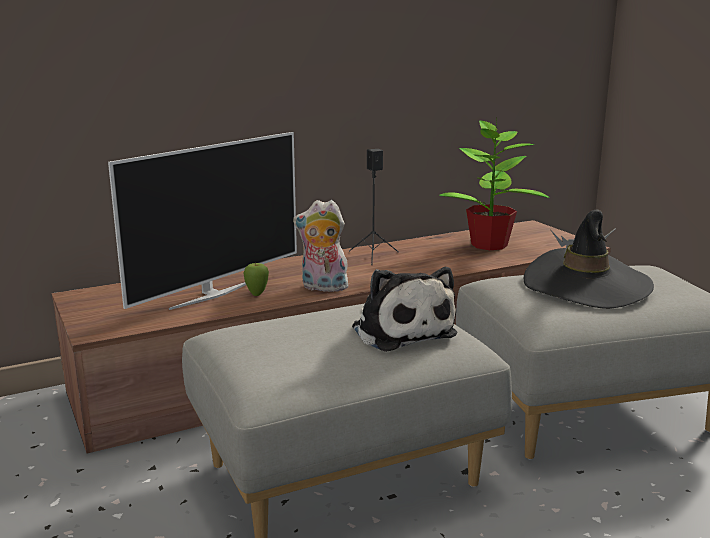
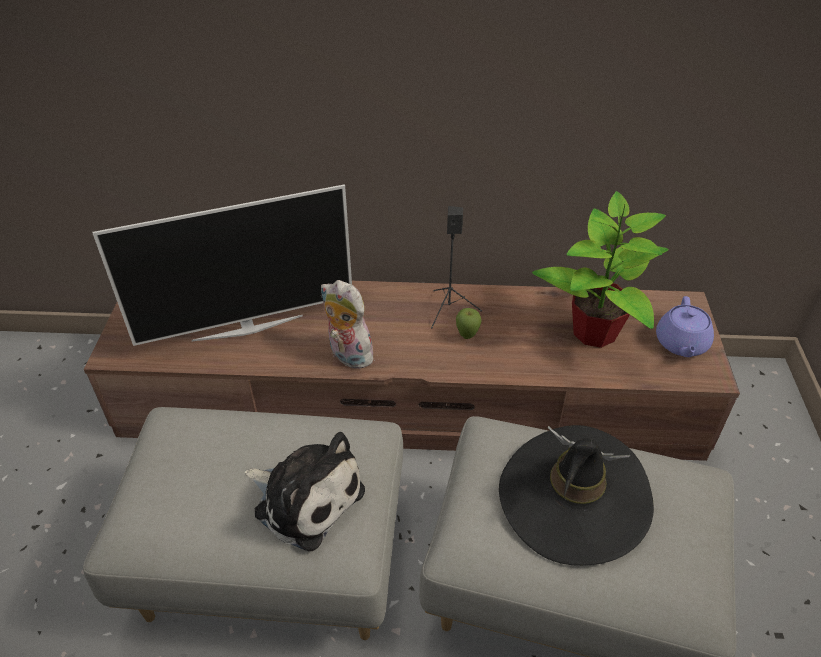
camera: 30 degrees right, 25 degrees up
(257, 294) = (281, 343): apple -> apple (467, 336)
(401, 330) = (305, 498): plush toy -> plush toy turned 60 degrees counterclockwise
(549, 238) = (681, 344): none -> purple teapot

